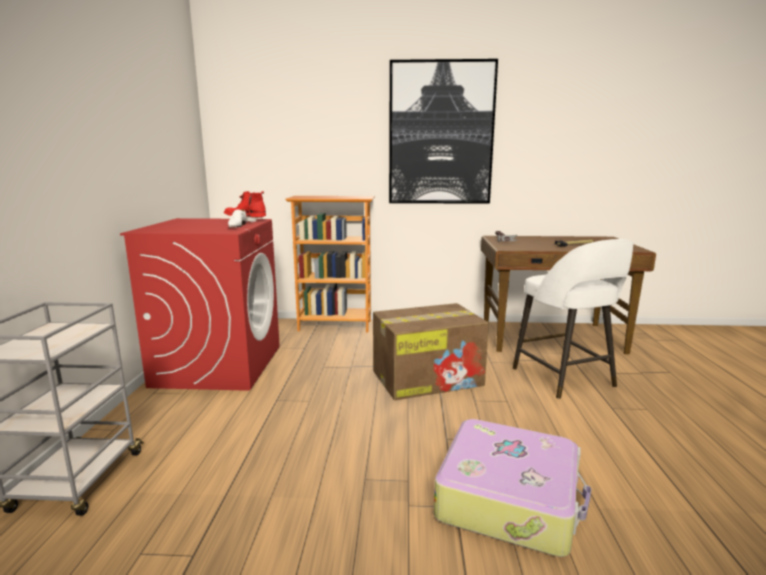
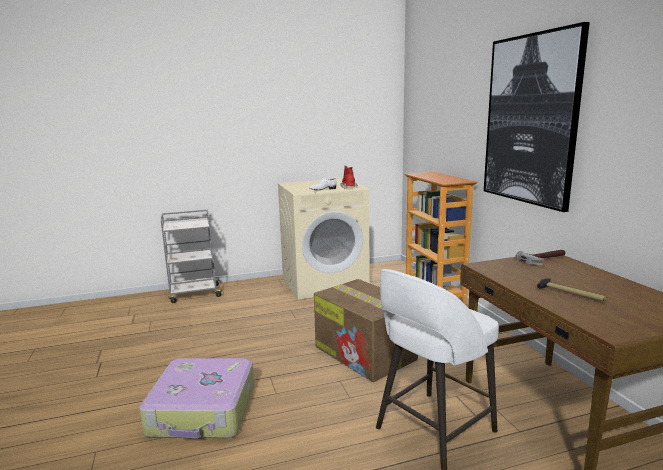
camera: 70 degrees right, 0 degrees up
(219, 365) = (324, 282): red washing machine -> beige washing machine

